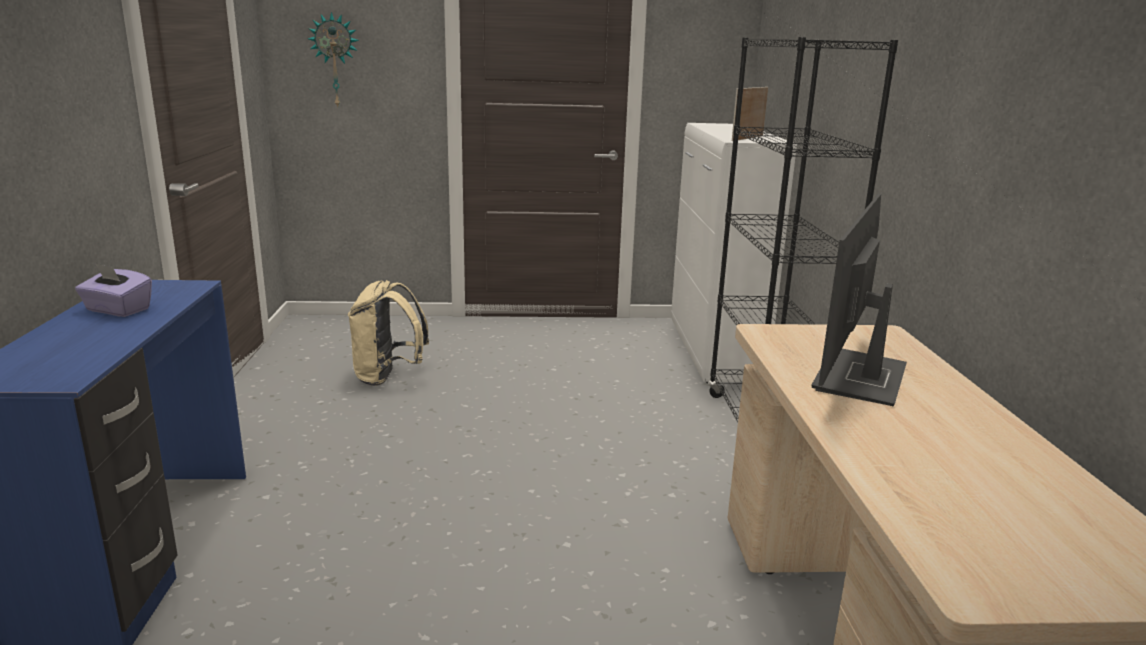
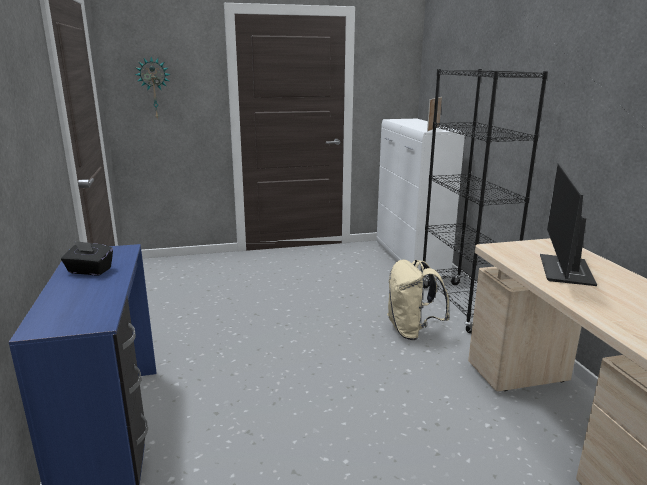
camera: 10 degrees left, 0 degrees up
(117, 310) = (89, 271): purple tissue box -> black tissue box
(388, 377) = (216, 296): beige backpack -> beige backpack (412, 331)

